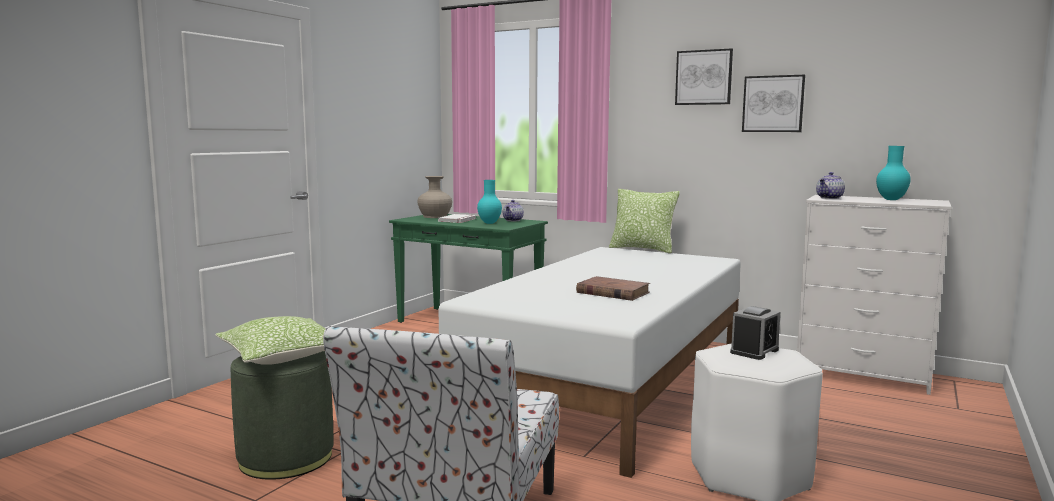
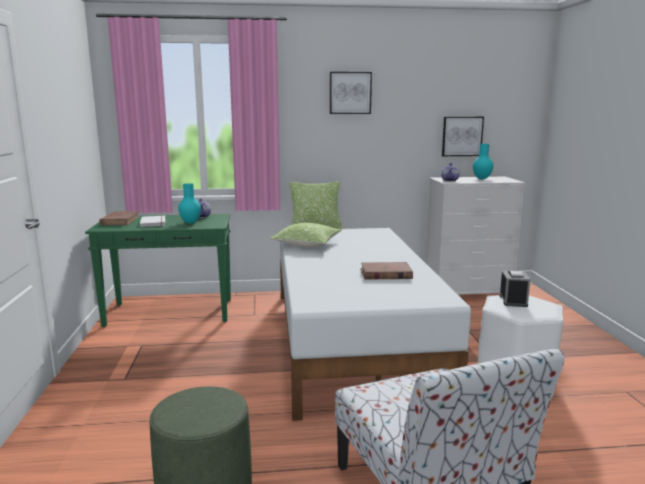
camera: 35 degrees left, 5 degrees up
(282, 356) = (198, 407): pillow -> pillow (306, 244)
(435, 216) = (120, 221): beige vase -> brown book
(773, 104) = (400, 114): picture -> picture (462, 136)

